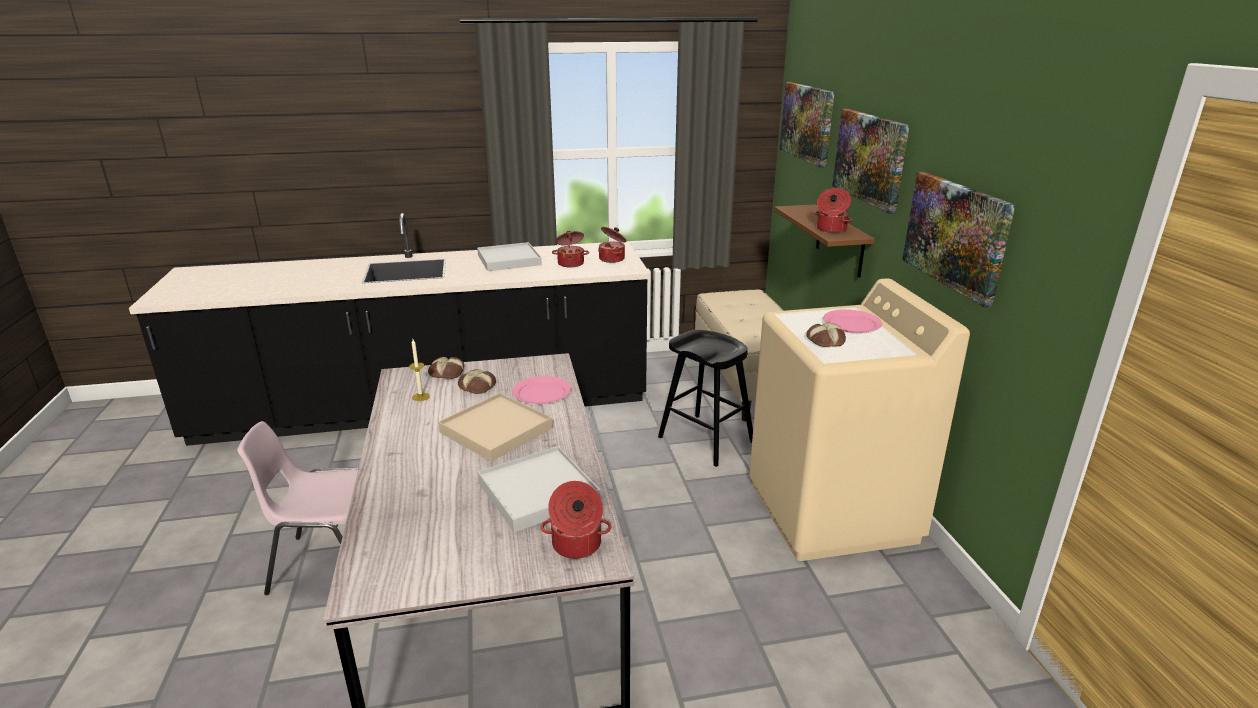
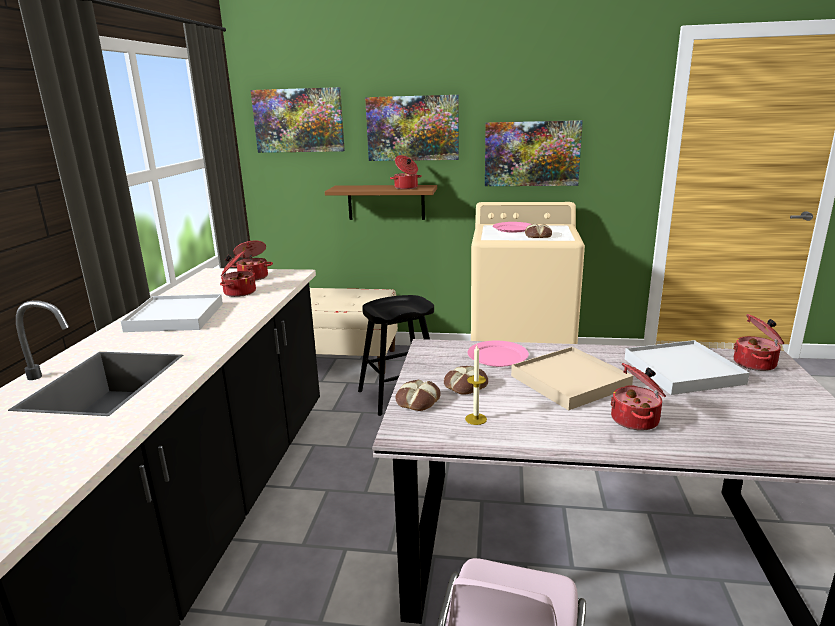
camera: 70 degrees left, 5 degrees down
(425, 464) = (636, 420): none -> cooking pot

